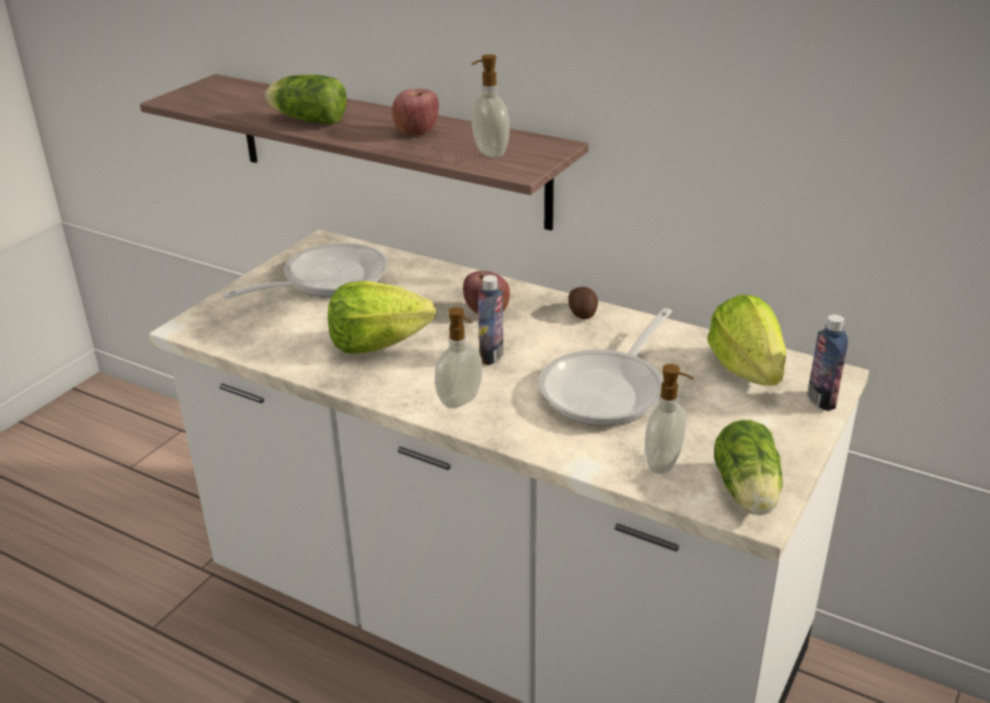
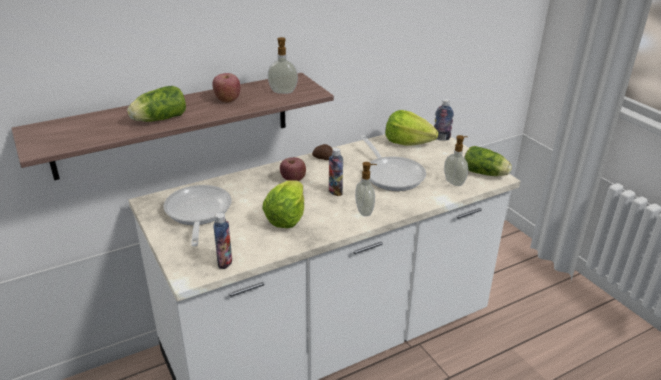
camera: 60 degrees left, 0 degrees up
(233, 339) = (225, 262): none -> bottle

